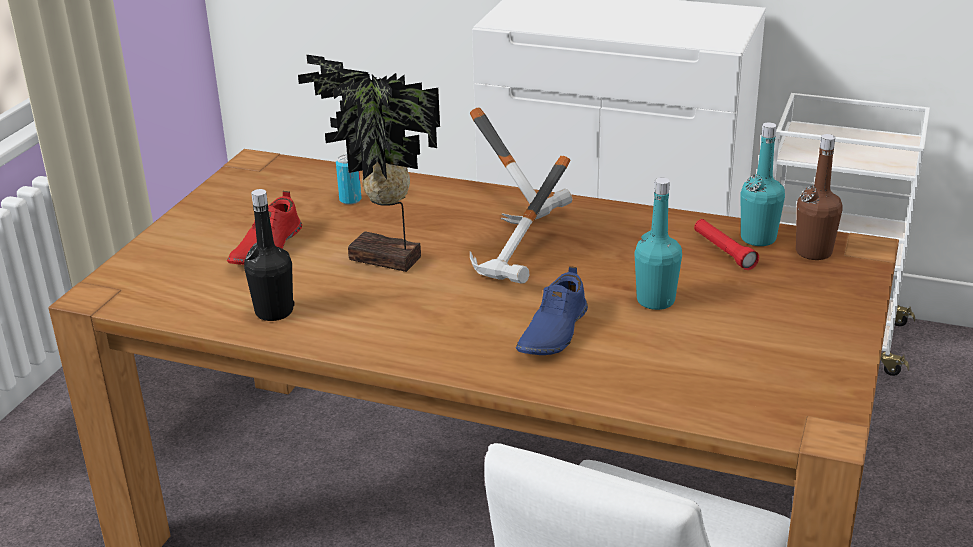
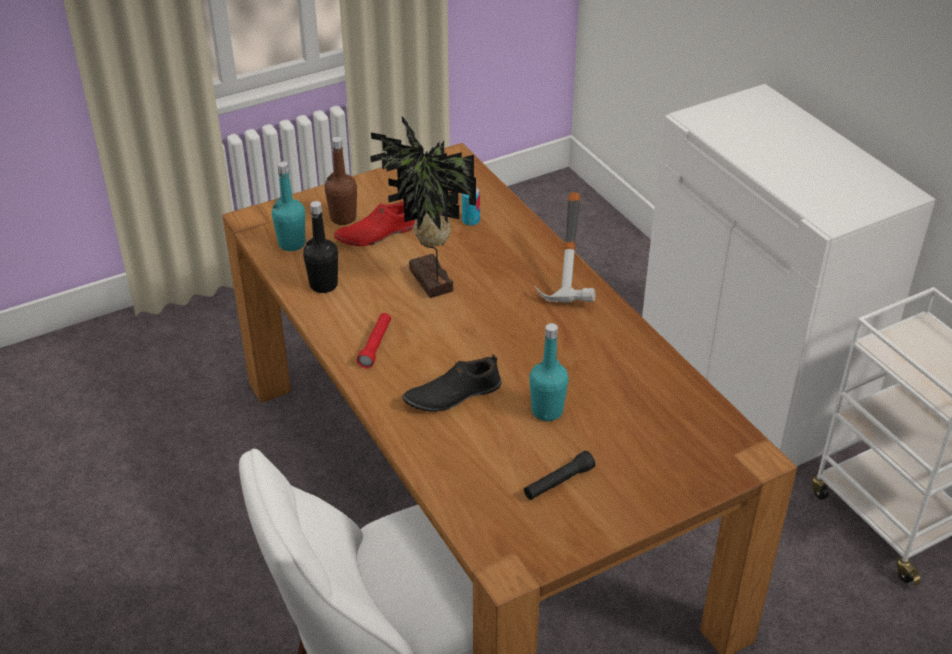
camera: 40 degrees right, 10 degrees up
(533, 264) = (512, 336): hammer -> none
(552, 332) = (452, 394): blue shoe -> black shoe
(724, 251) = (650, 400): red flashlight -> red flashlight (375, 345)
(753, 345) = (558, 482): none -> black flashlight
(758, 238) = (691, 404): turquoise bottle -> turquoise bottle (292, 244)
(813, 252) = (713, 439): brown bottle -> brown bottle (343, 218)

